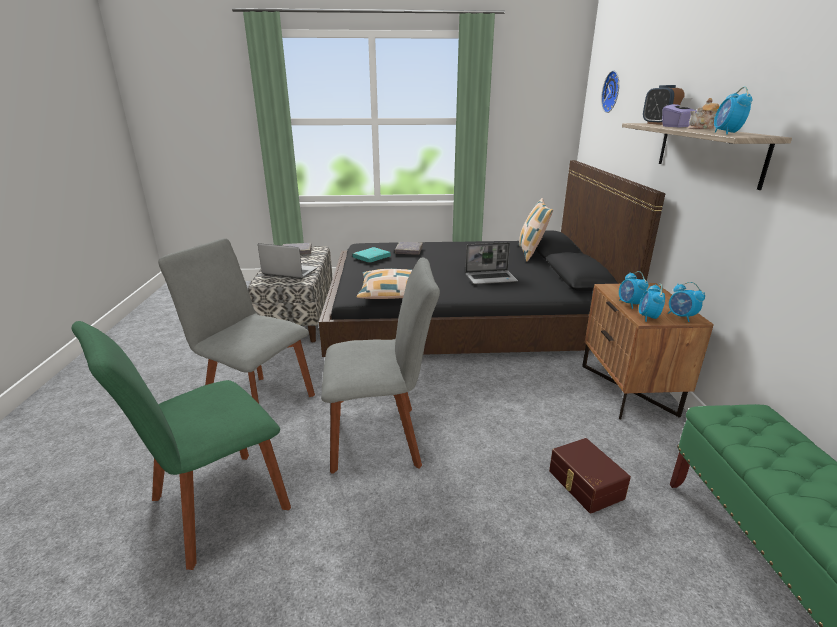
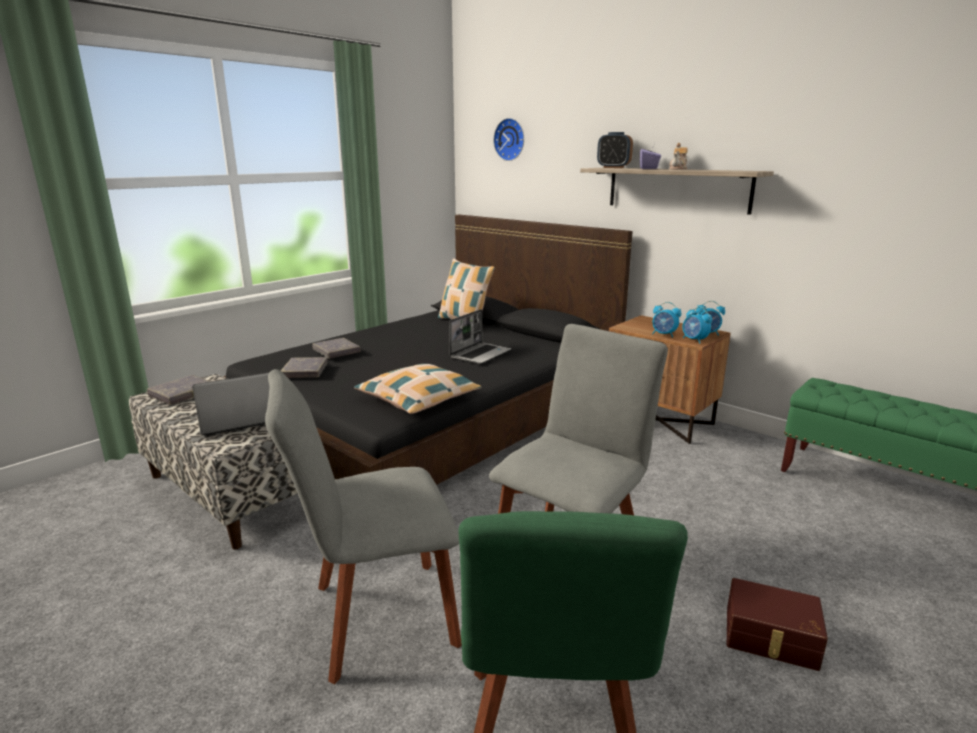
camera: 45 degrees left, 5 degrees down
(371, 257) = (305, 371): turquoise book -> grey book
(584, 485) = (749, 500): brown storage box -> brown storage box (771, 638)
(726, 133) = (725, 170): alarm clock -> none

